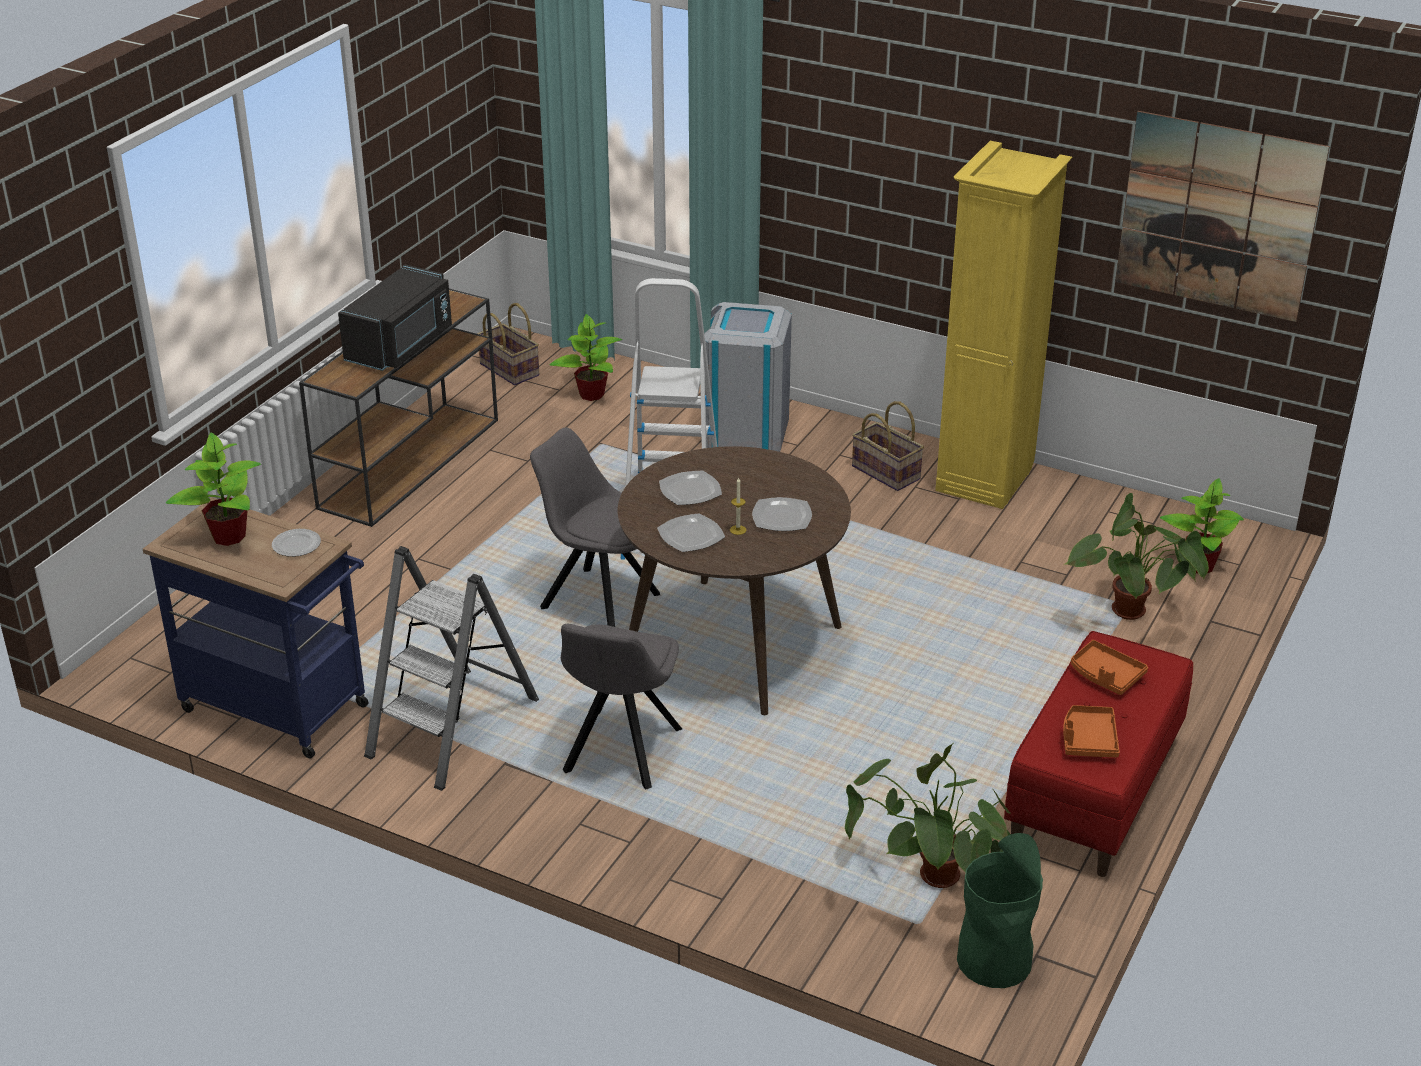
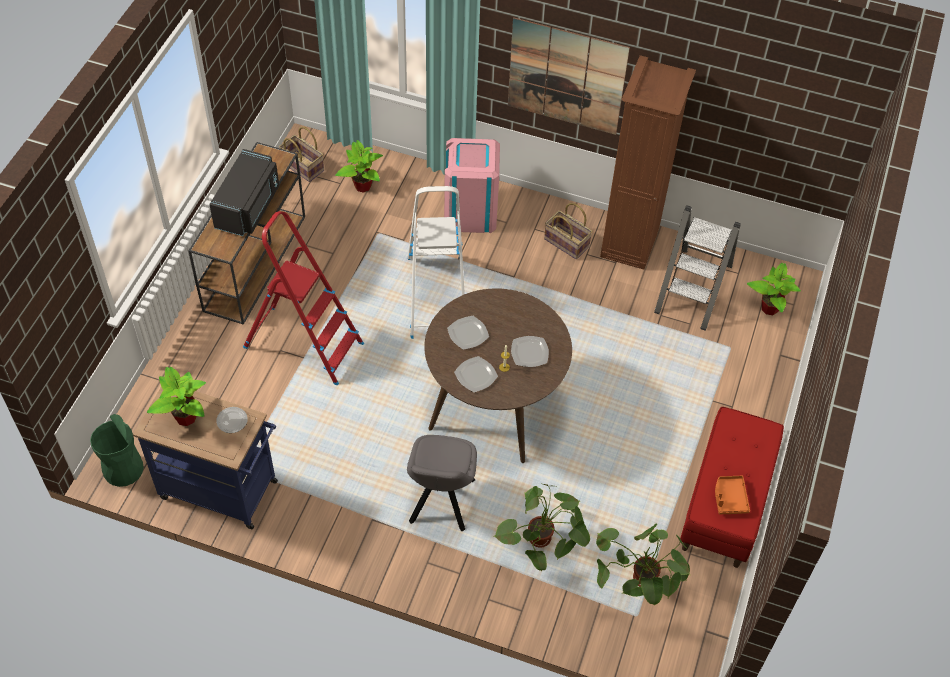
camera: 10 degrees left, 20 degrees up
(455, 726) = (335, 492): grey step ladder -> grey step ladder (694, 288)
(456, 556) = (304, 345): none -> red step ladder
(599, 601) = (404, 377): grey chair -> none
(746, 431) = (471, 212): grey trash can -> pink trash can
(985, 479) = (630, 243): yellow cabinet -> brown cabinet
(994, 960) = (683, 637): green trash can -> green trash can (123, 469)
(1105, 676) = (734, 444): orange tray -> none
(1133, 621) = (734, 360): potted plant -> potted plant (543, 548)
(1218, 216) = (791, 109): picture -> picture (566, 76)

